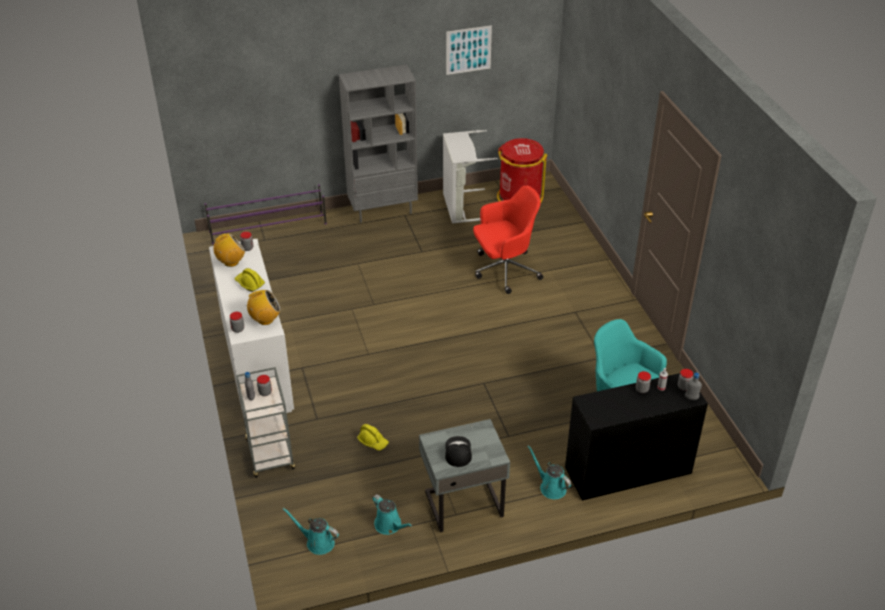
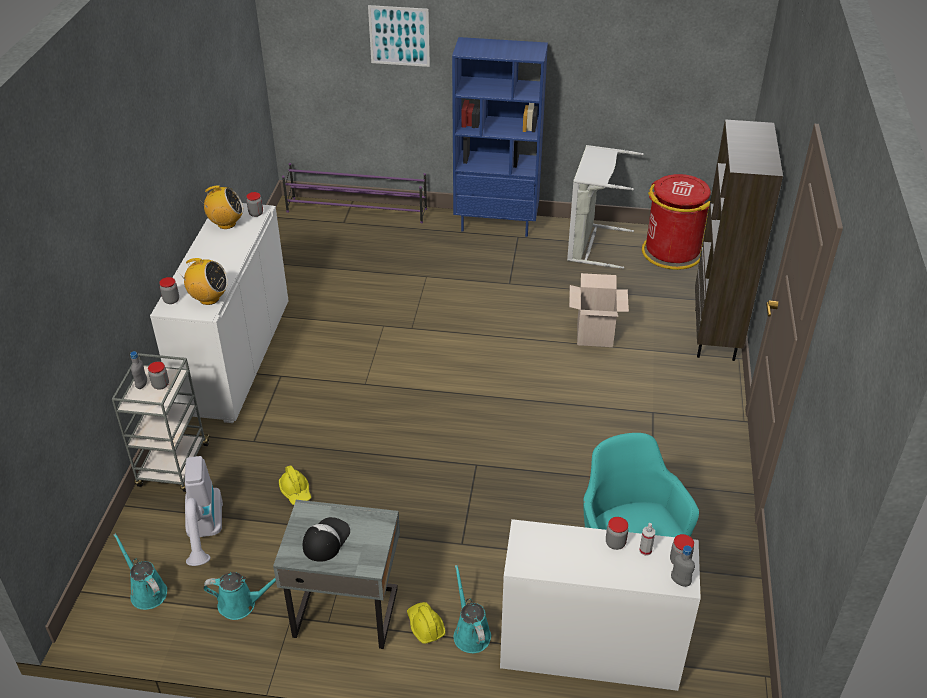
camera: 25 degrees right, 0 degrees up
(249, 284) = (226, 253): yellow hard hat -> yellow hard hat (425, 626)
(330, 492) = (205, 535): none -> vacuum cleaner
(383, 210) = (496, 224): grey bookcase -> blue bookcase
(389, 525) = (241, 604): turquoise watering can -> turquoise watering can turned 75 degrees counterclockwise
(468, 50) = (634, 40): picture -> picture (399, 36)
(504, 270) = (594, 334): red office chair -> cardboard box
(583, 248) = (715, 335): none -> brown bookcase
(628, 470) = (589, 651): black desk -> white desk

